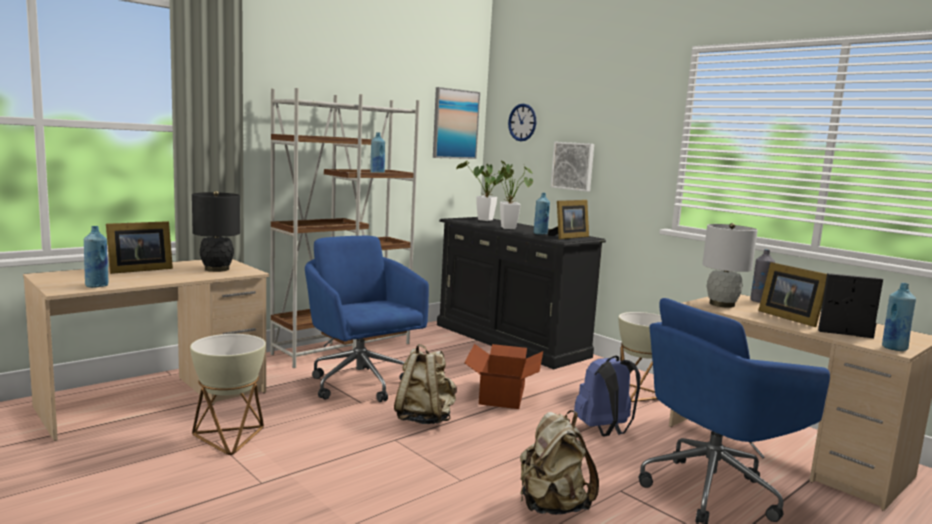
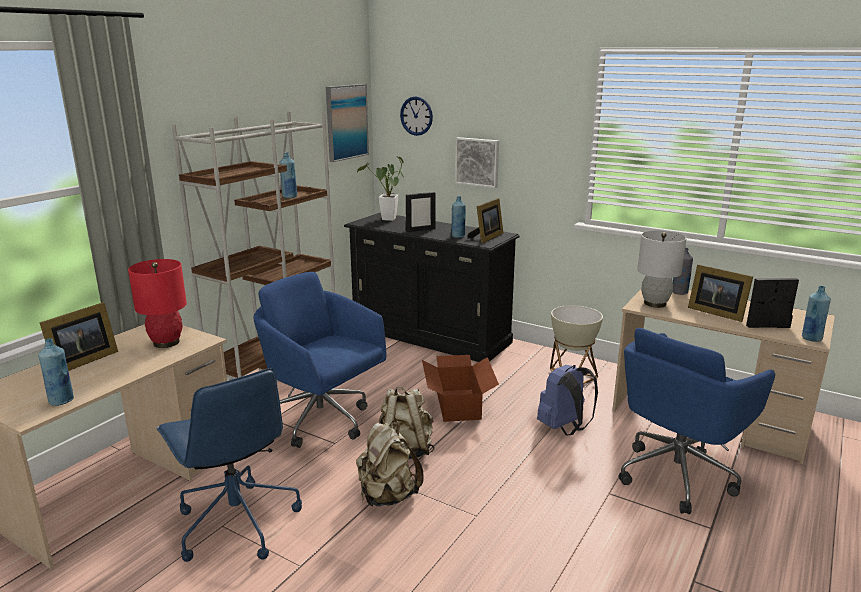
camera: 15 degrees left, 10 degrees up
(217, 269) = (166, 342): black table lamp -> red table lamp
(228, 440) = (235, 521): planter -> blue office chair
(507, 227) = (420, 230): potted plant -> picture frame
(552, 507) = (565, 525): beige backpack -> beige backpack (387, 496)

